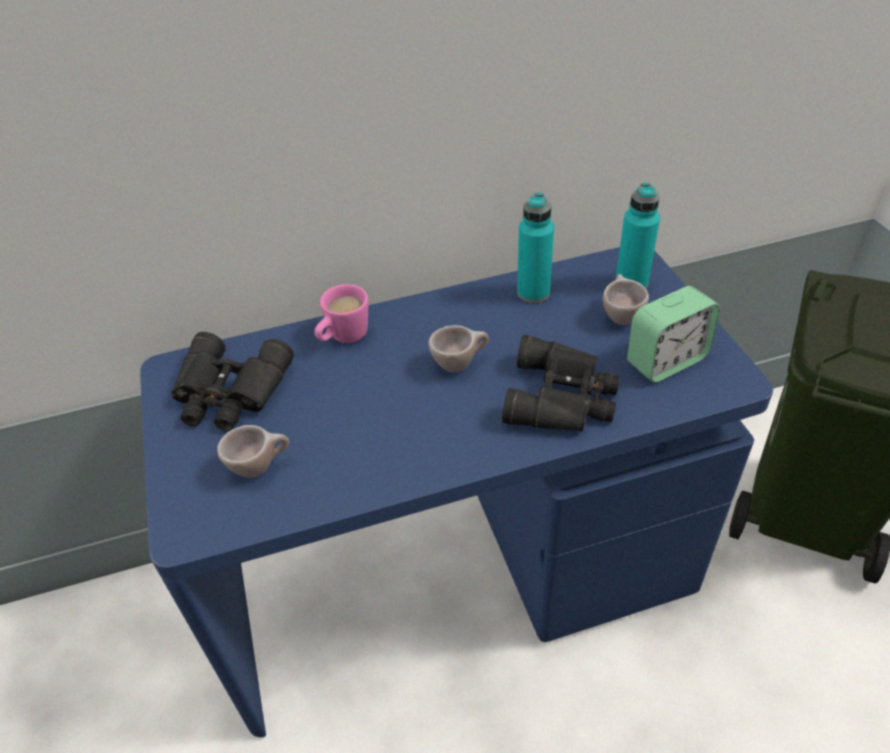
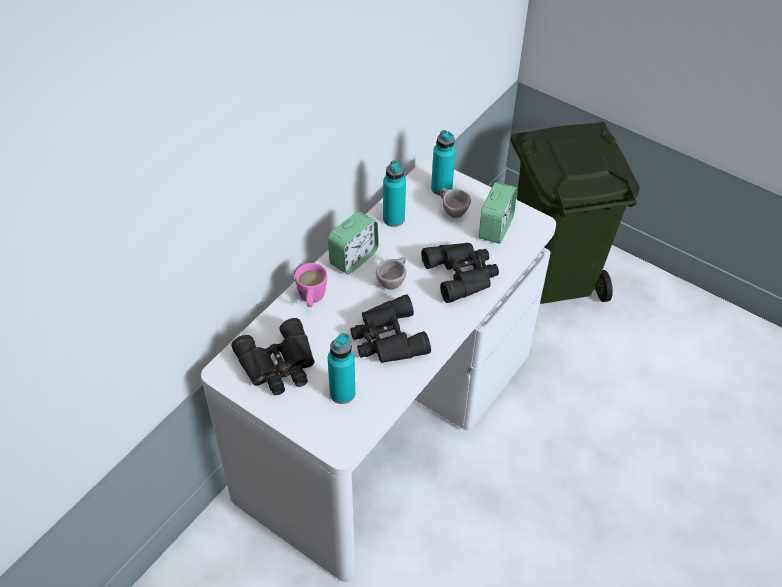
camera: 40 degrees left, 5 degrees up
(260, 466) = (342, 393): beige cup -> turquoise bottle
(382, 428) = (387, 339): none -> black binoculars
(439, 315) = (353, 258): none -> alarm clock
(457, 571) = (387, 421): blue desk -> white desk

